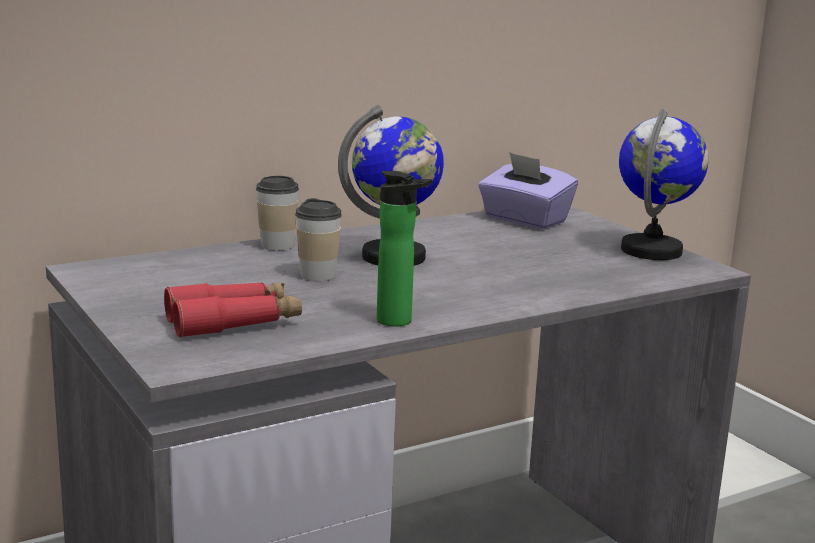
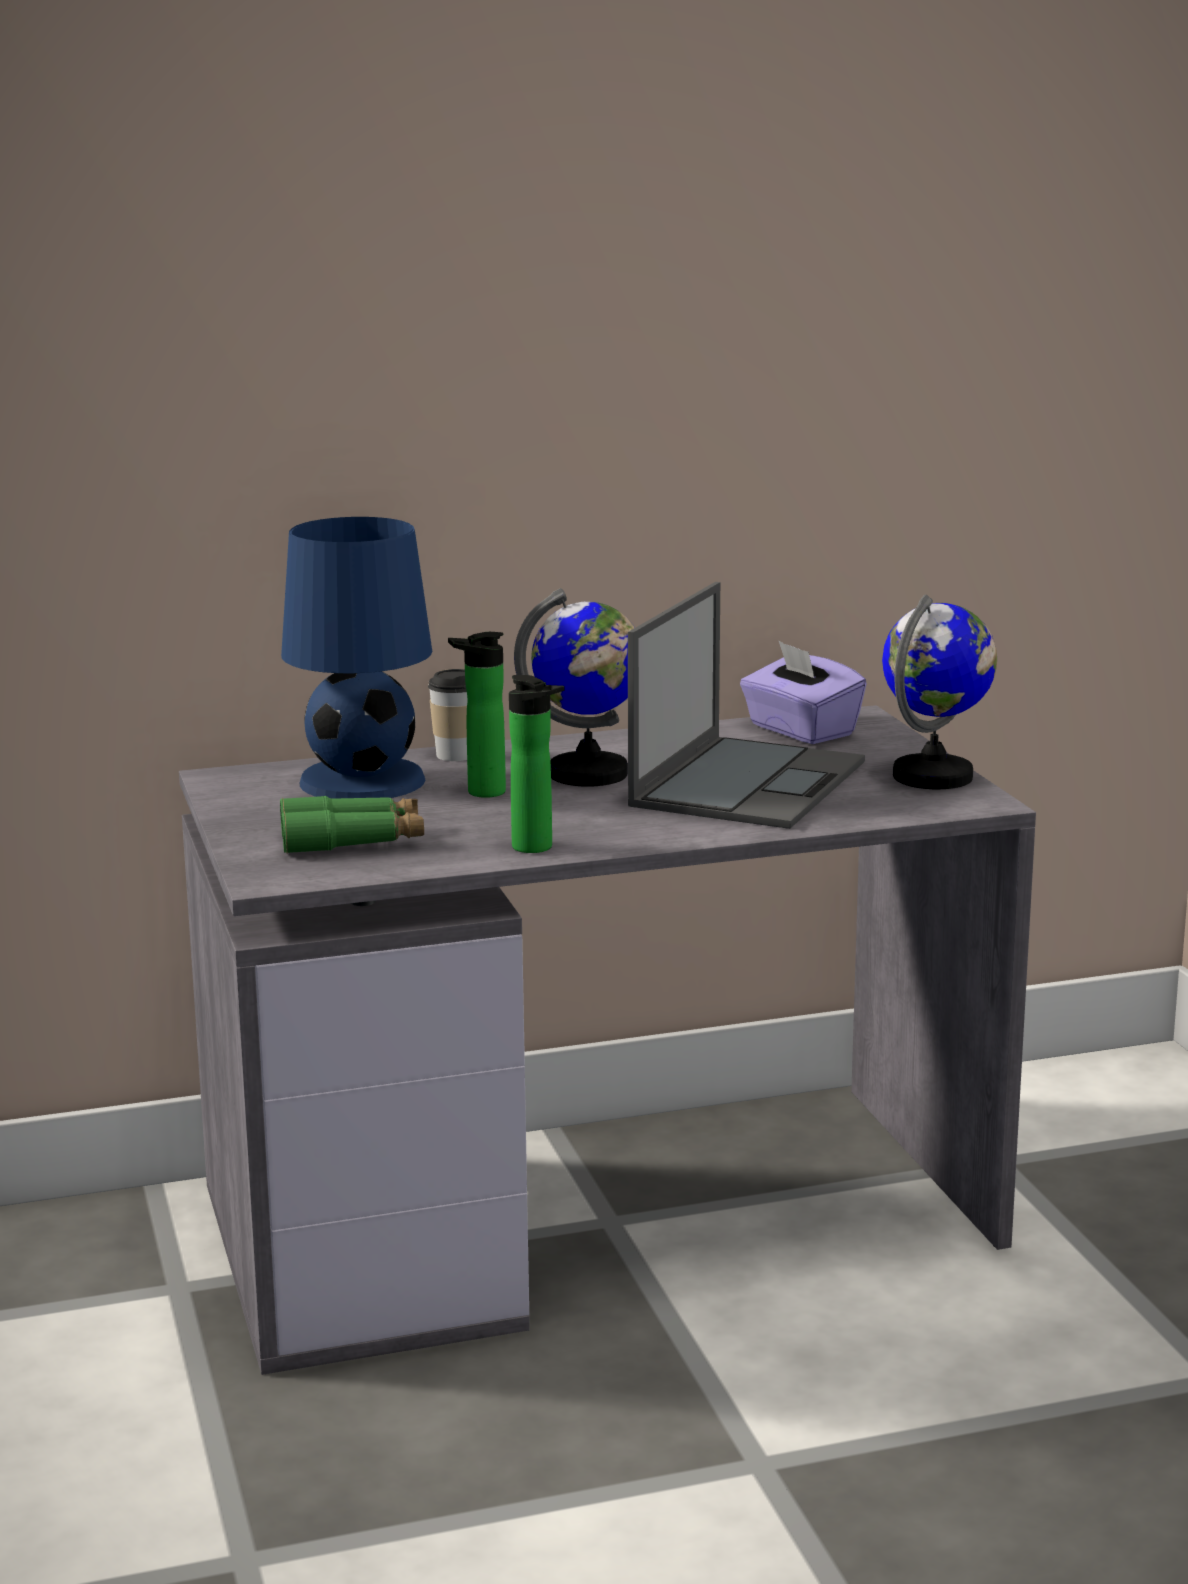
camera: 15 degrees right, 0 degrees up
(210, 269) = (360, 781): none -> blue table lamp
(233, 322) = (352, 840): red binoculars -> green binoculars
(317, 275) = (480, 793): cup -> bottle
(522, 260) = (748, 783): none -> laptop

